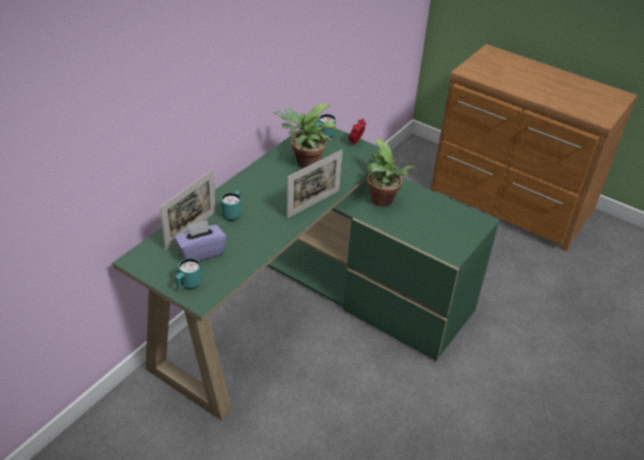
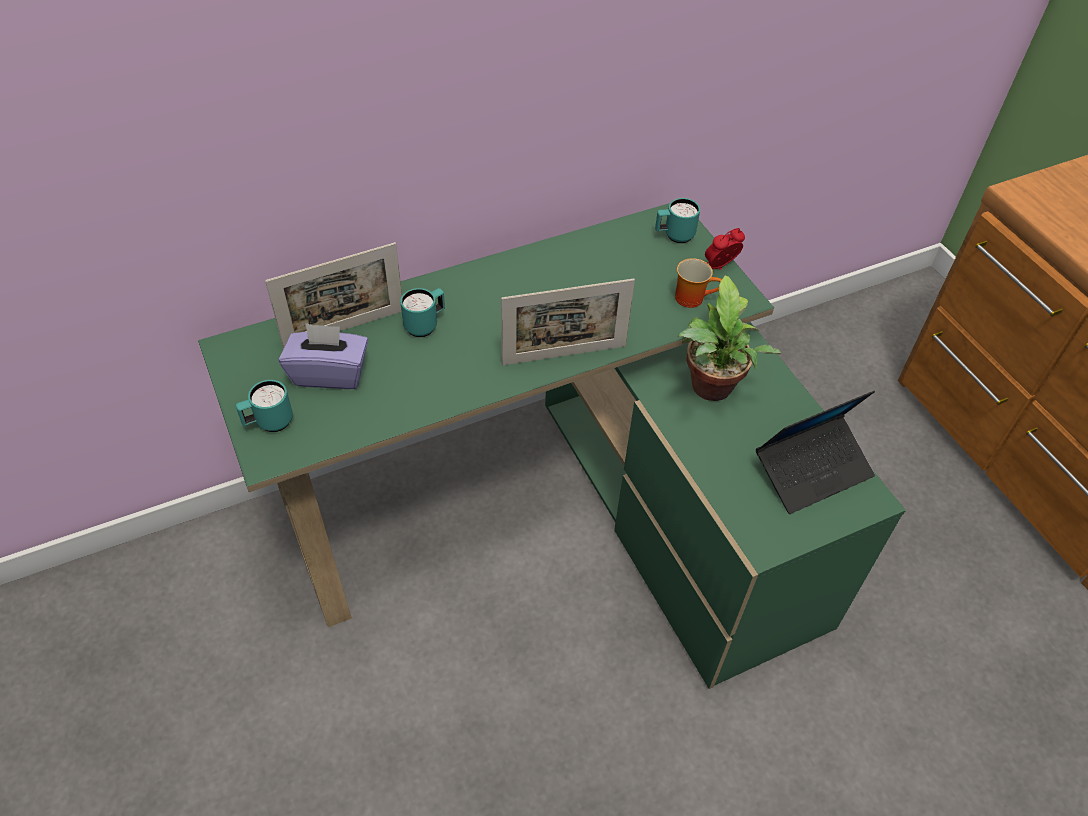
camera: 30 degrees right, 10 degrees up
(304, 163) = (604, 276): potted plant -> none
(353, 159) = (692, 297): none -> mug
(451, 218) = (812, 470): none -> laptop

